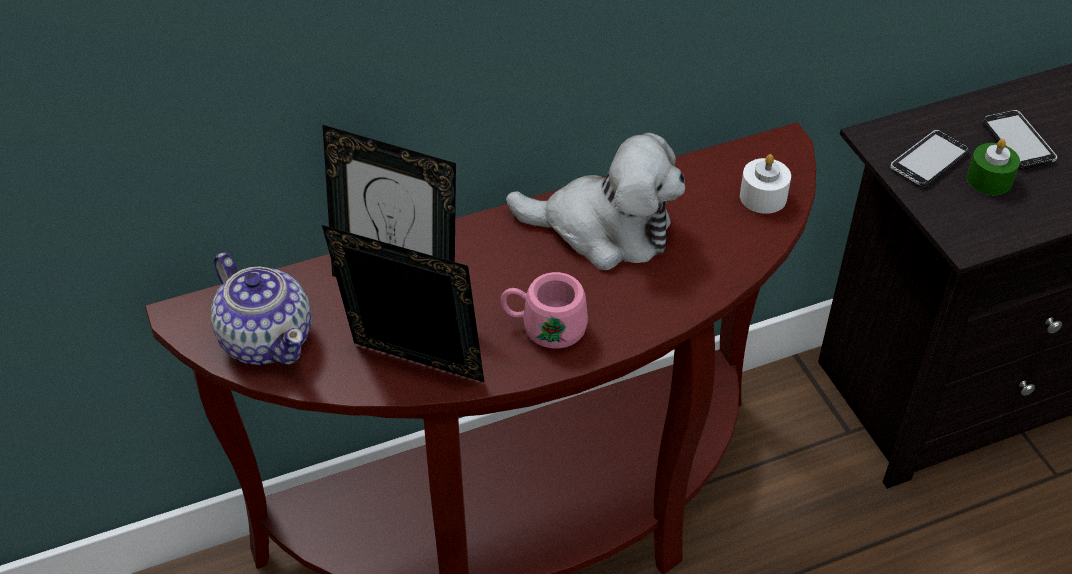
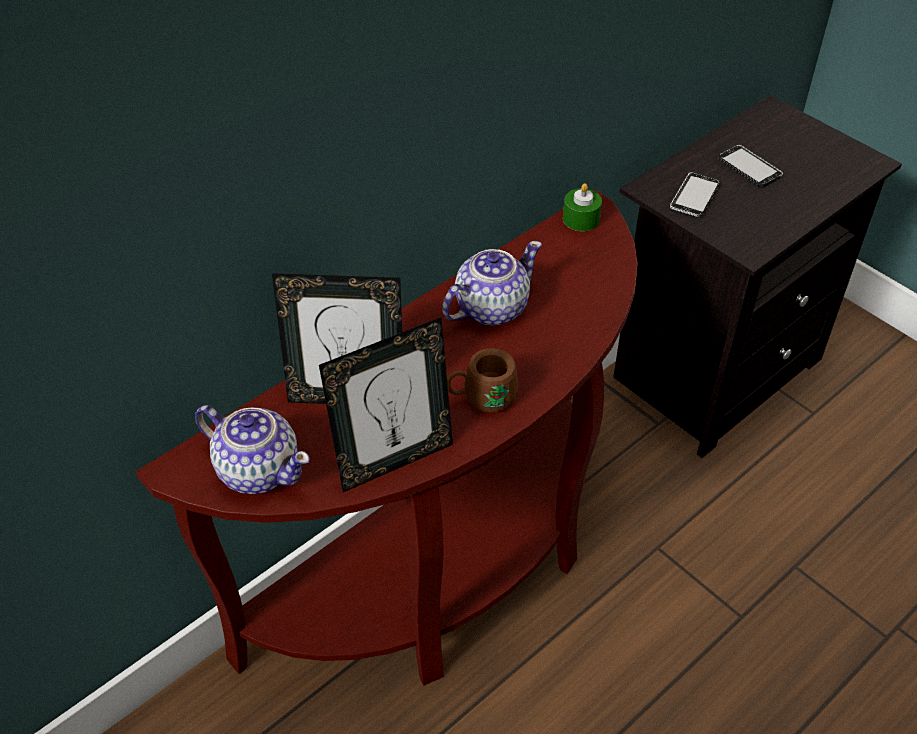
camera: 20 degrees left, 0 degrees up
(413, 371) = (394, 460): picture frame -> picture frame turned 150 degrees clockwise
(544, 328) = (481, 397): pink mug -> brown mug
(604, 230) = (490, 308): plush toy -> teapot
(763, 197) = (598, 252): white candle -> none
(989, 179) = (743, 200): green candle -> green candle (581, 219)

